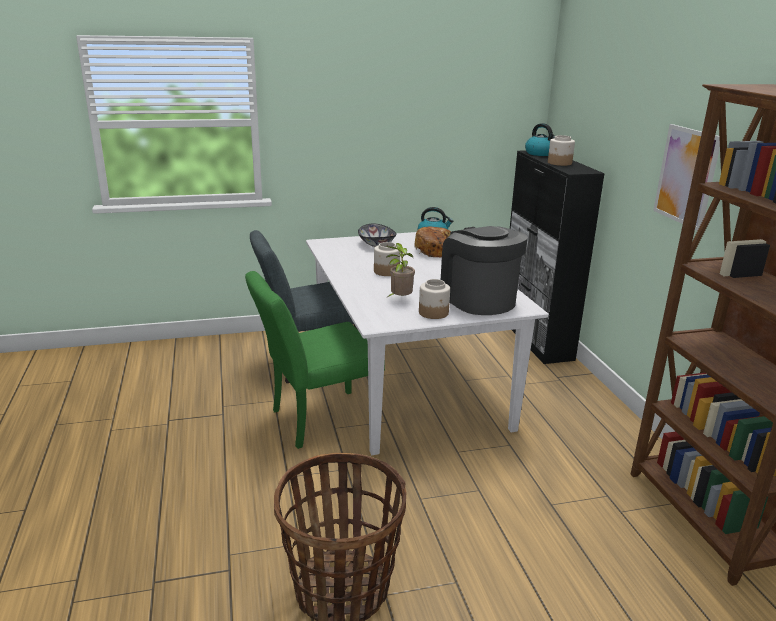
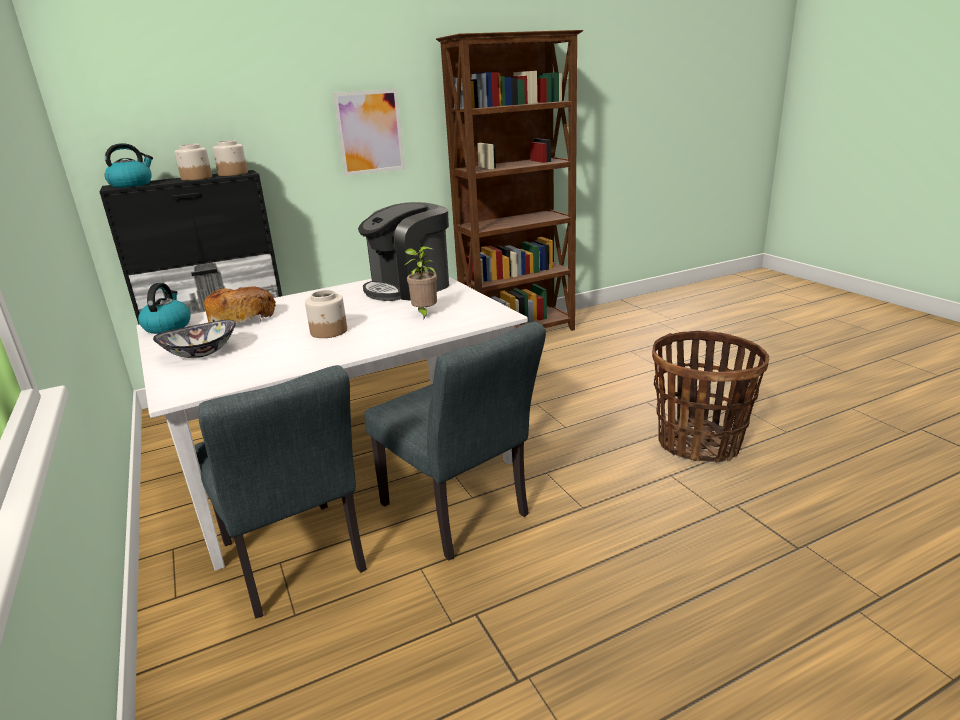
camera: 100 degrees left, 0 degrees up
(316, 420) = (461, 515): green chair -> grey chair
(434, 313) = (454, 298): jar -> jar (233, 174)

